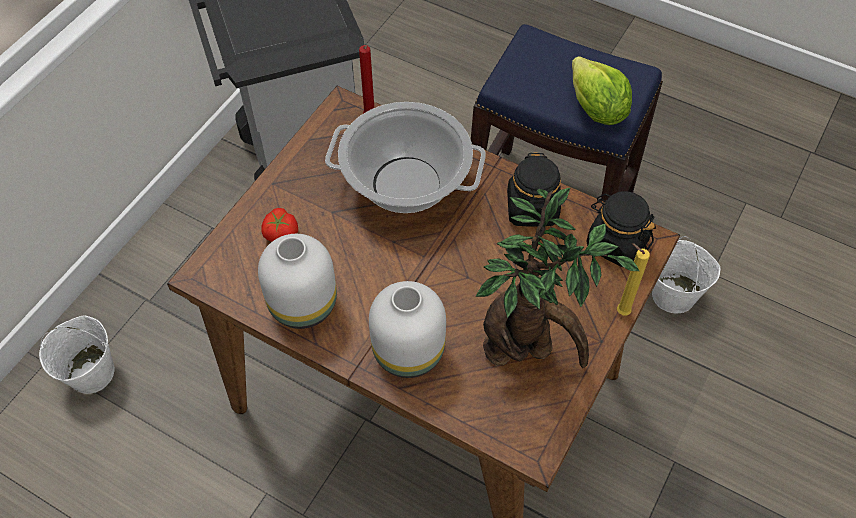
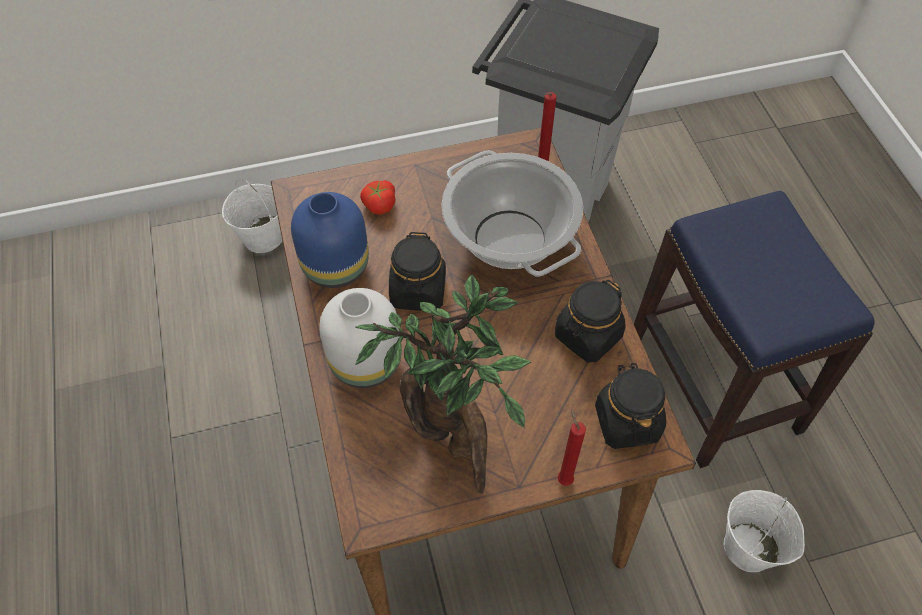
camera: 45 degrees right, 0 degrees up
(301, 304) = (335, 265): white vase -> blue vase
(386, 272) = (418, 291): none -> black jar
(596, 109) = (765, 307): lettuce -> none
(620, 311) = (563, 478): yellow candle -> red candle

